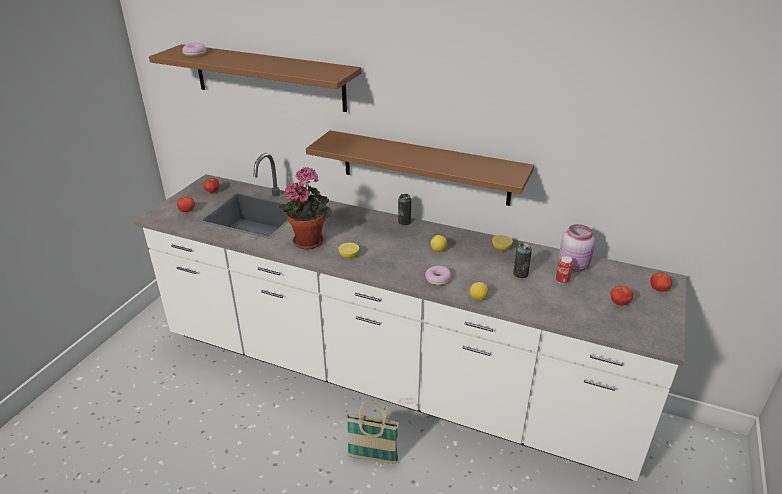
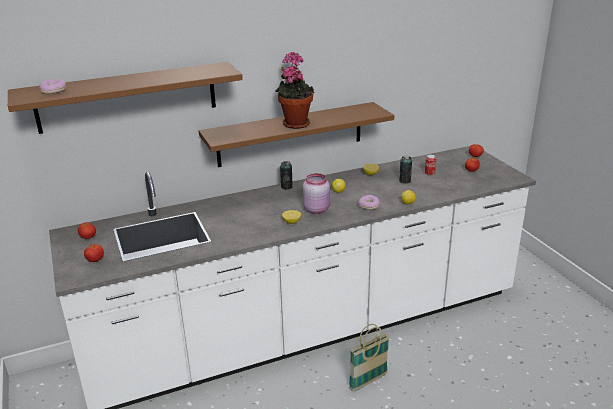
camera: 45 degrees left, 5 degrees down
(309, 240) = (245, 227): potted plant -> potted plant (295, 123)
(574, 265) = (421, 164): pink jar -> pink jar (316, 209)

